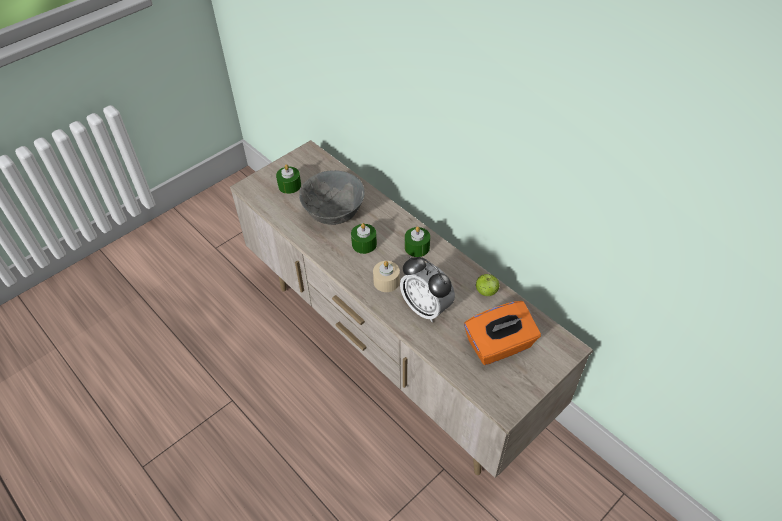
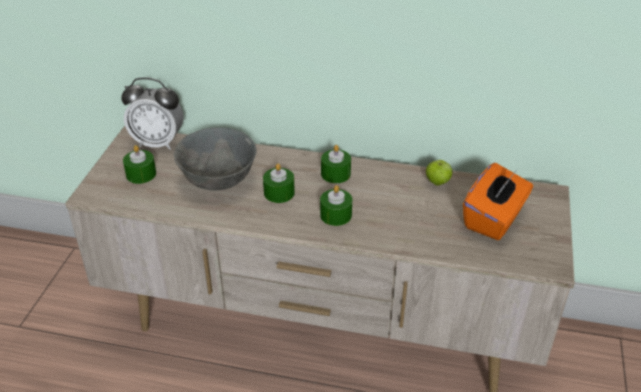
camera: 35 degrees left, 10 degrees down
(386, 281) = (336, 215): beige candle -> green candle
(426, 308) = (397, 220): alarm clock -> alarm clock (158, 143)

